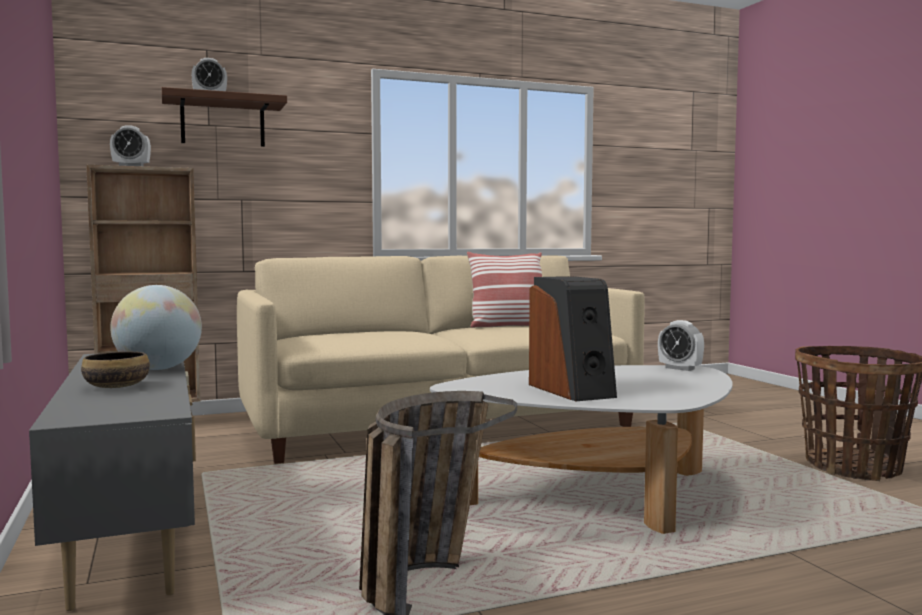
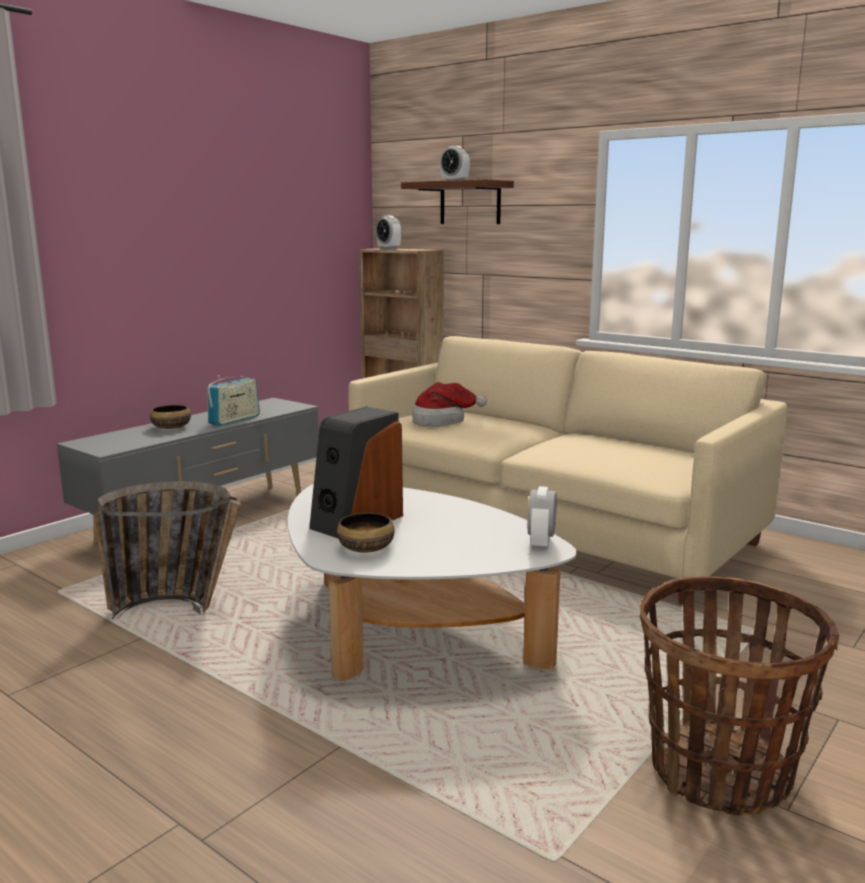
camera: 60 degrees right, 10 degrees up
(158, 369) = (234, 420): globe -> radio
(345, 337) = (442, 421): none -> hat
(507, 325) = (626, 443): pillow -> none
(649, 395) = (366, 548): none -> bowl

